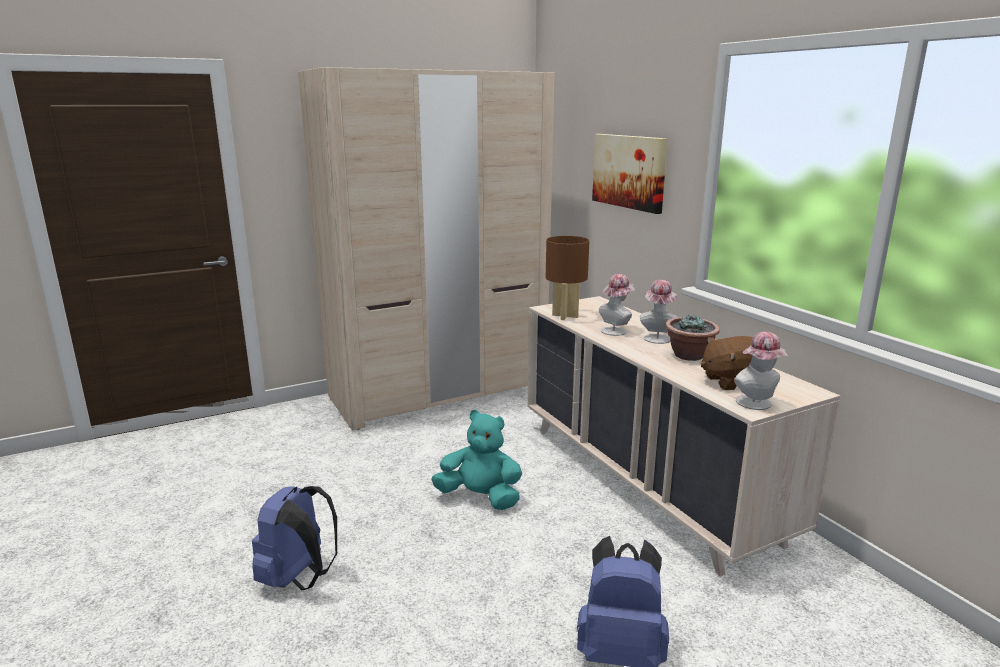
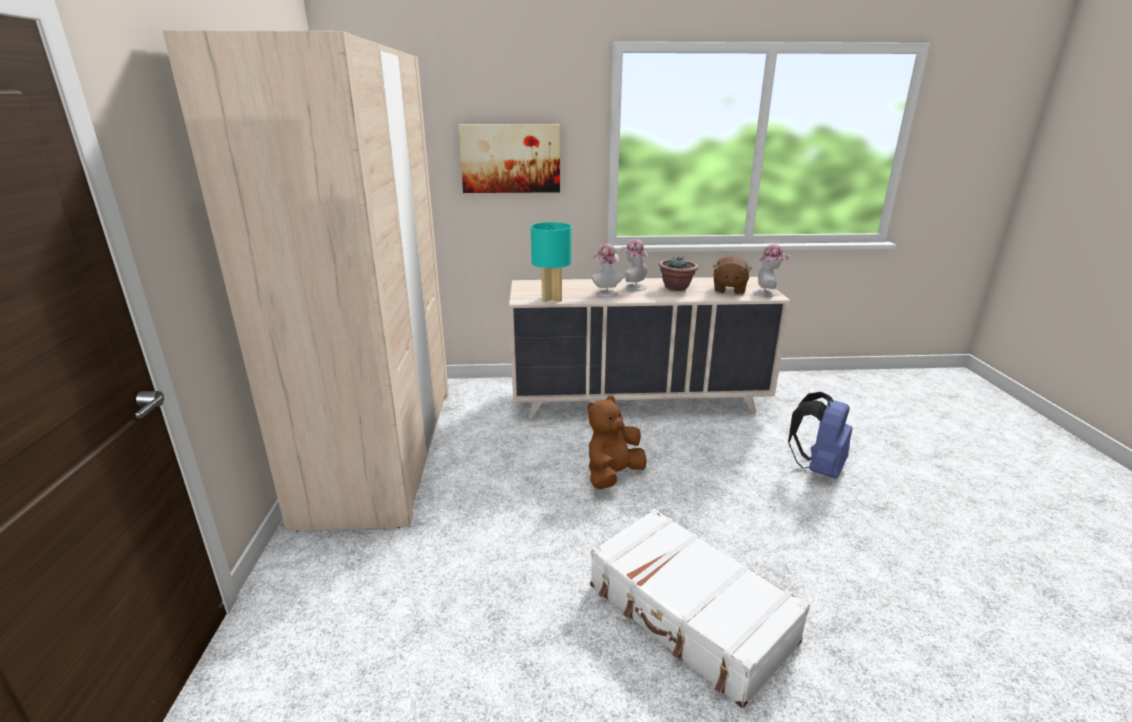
camera: 65 degrees left, 5 degrees up
(299, 578) = (689, 614): blue backpack -> white suitcase
(480, 497) = (613, 475): turquoise plush toy -> brown plush toy
(565, 316) = (552, 299): brown table lamp -> turquoise table lamp

